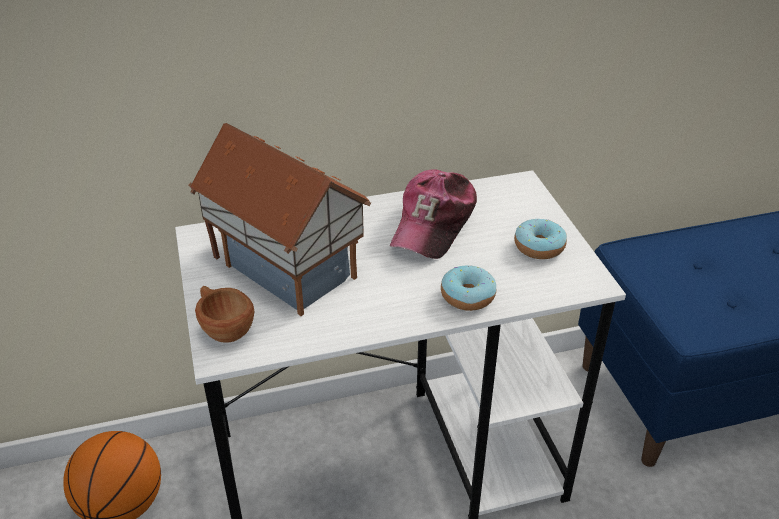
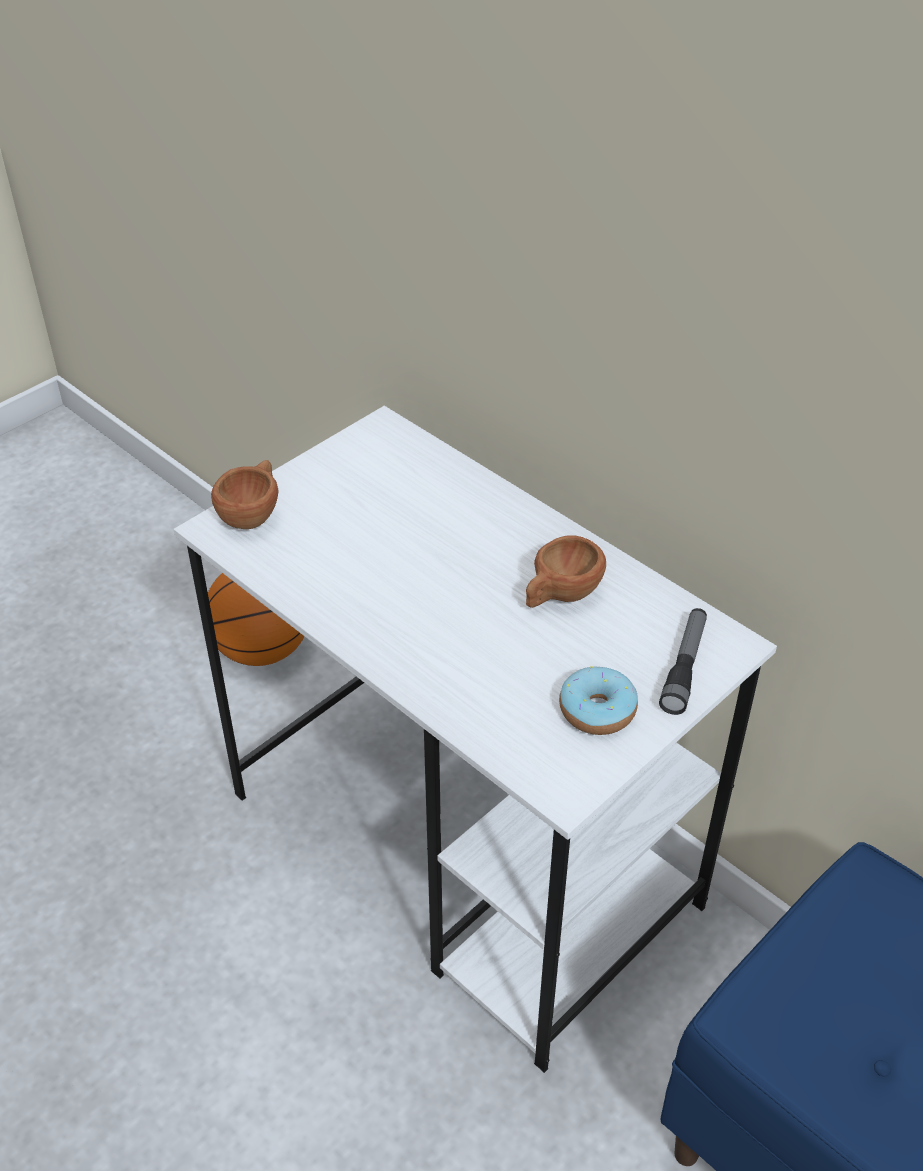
camera: 60 degrees right, 5 degrees up
(287, 263) = (387, 510): toy house -> none
(434, 224) = (560, 595): cap -> brown cup
(467, 296) = (443, 677): donut -> none
(527, 204) = (684, 667): none -> flashlight

